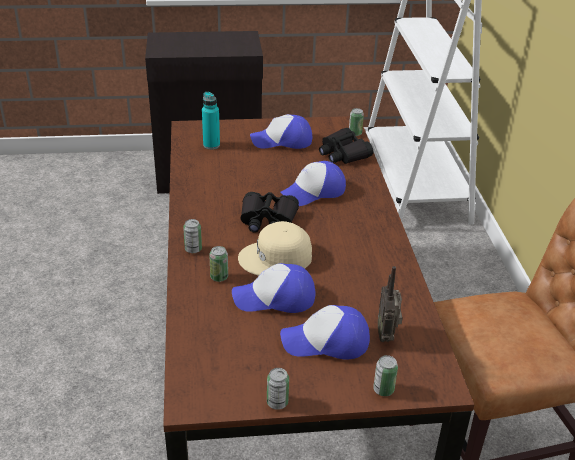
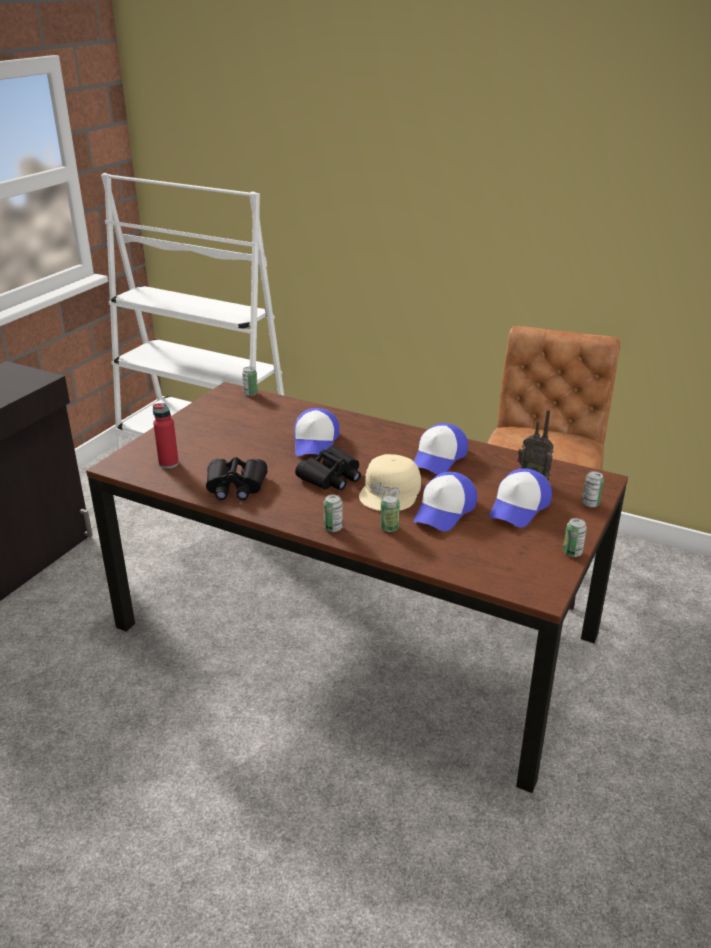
camera: 55 degrees left, 5 degrees down
(211, 145) = (168, 463): turquoise bottle -> red bottle
(282, 141) = (214, 428): cap -> cap (439, 458)
(343, 153) = (275, 409): black binoculars -> black binoculars (235, 487)

